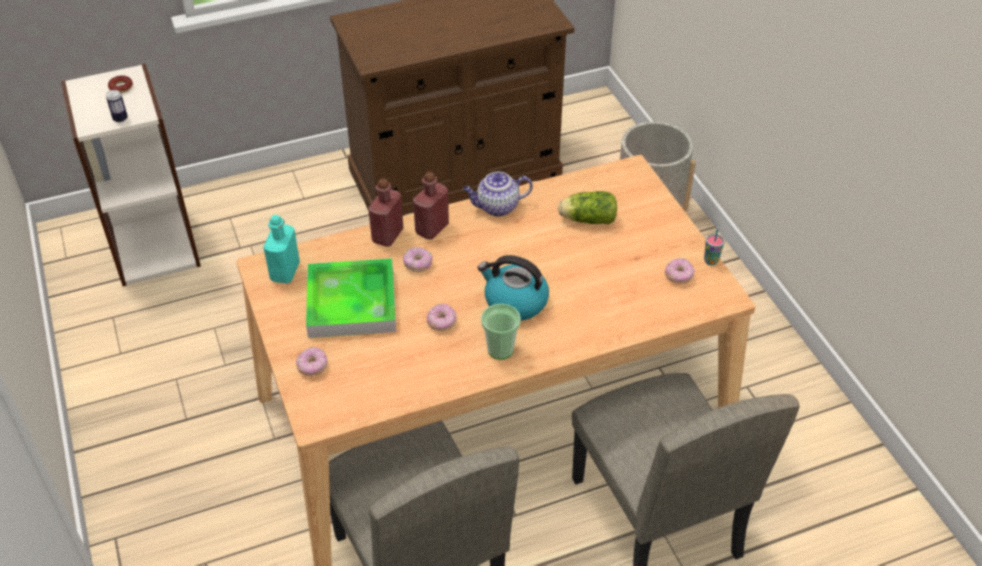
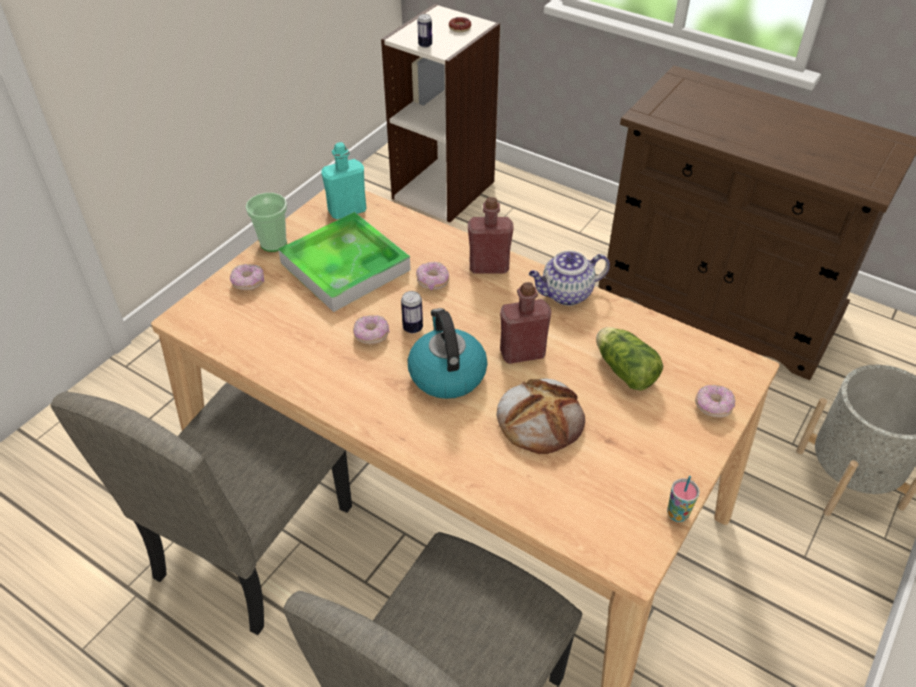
camera: 55 degrees right, 0 degrees up
(387, 235) = (451, 244): red bottle -> red bottle (522, 353)
(455, 297) = (412, 328): none -> can
(497, 207) = (565, 294): teapot -> teapot turned 60 degrees counterclockwise
(500, 349) = (371, 396): cup -> cup (273, 243)
(593, 278) = (540, 418): none -> bread
(679, 276) = (620, 494): donut -> donut (713, 407)

